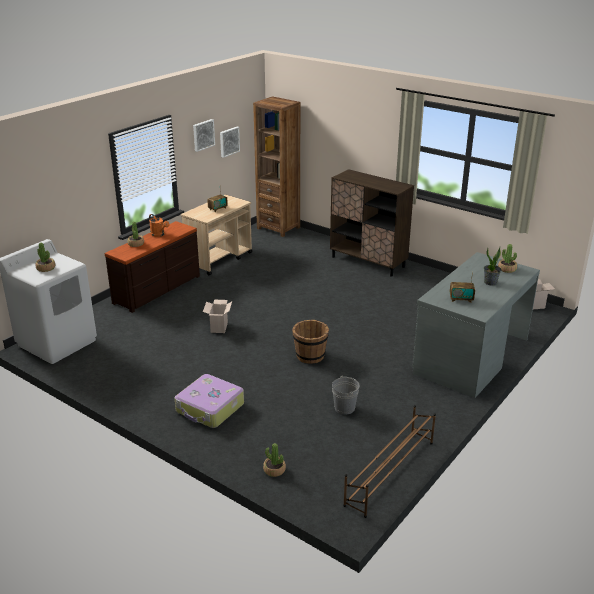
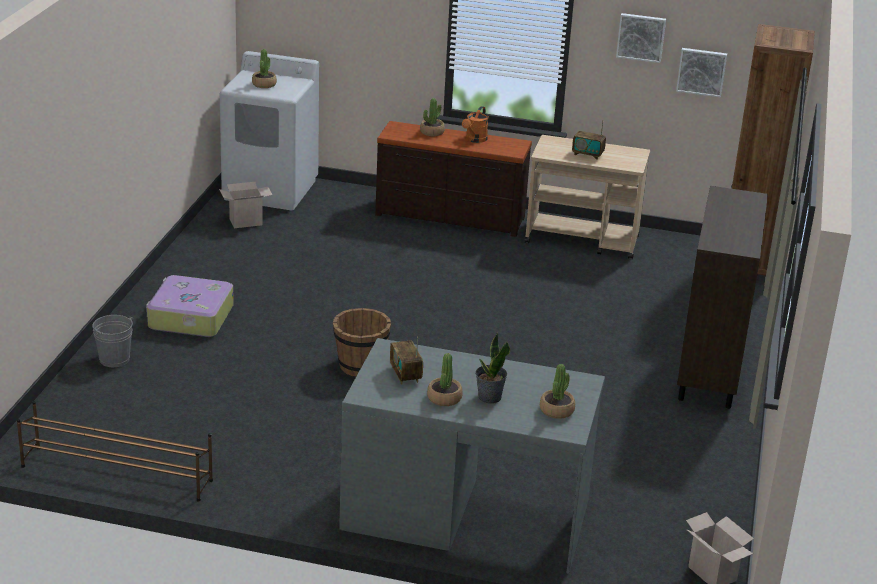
camera: 65 degrees right, 0 degrees up
(218, 327) = (385, 281): cardboard box -> cardboard box (246, 221)
(274, 470) = (87, 386): potted plant -> potted plant (444, 398)
(344, 408) = (246, 415): grey bucket -> grey bucket (114, 359)

